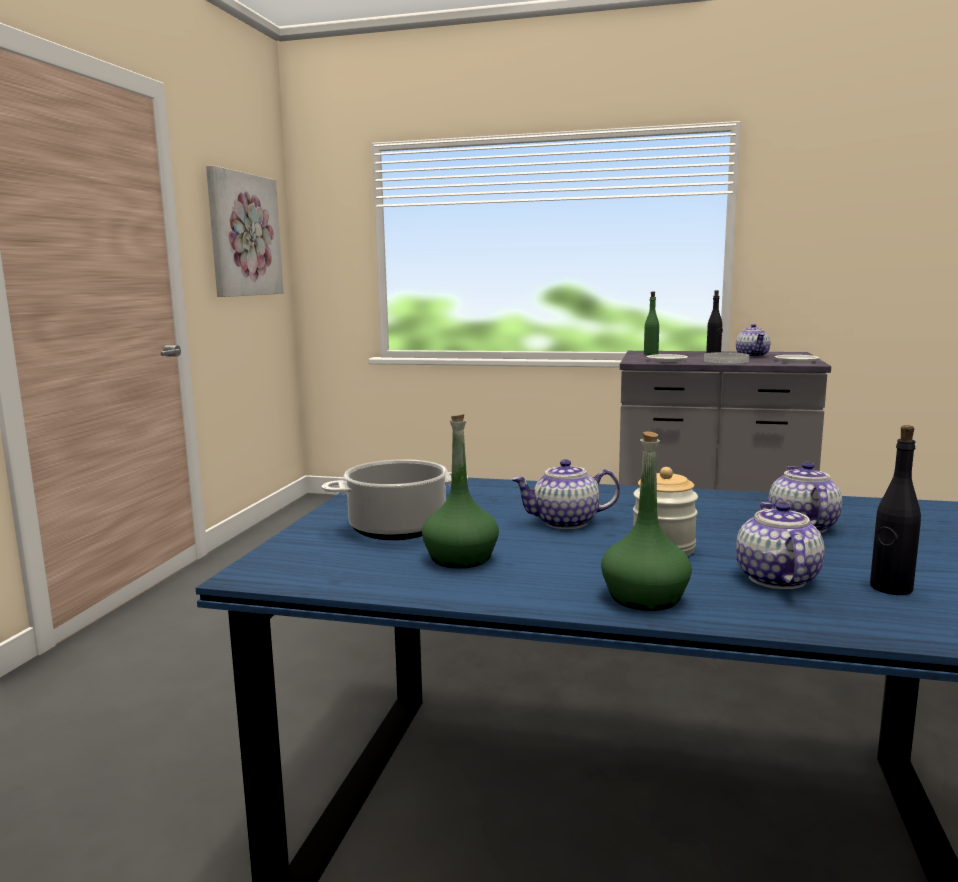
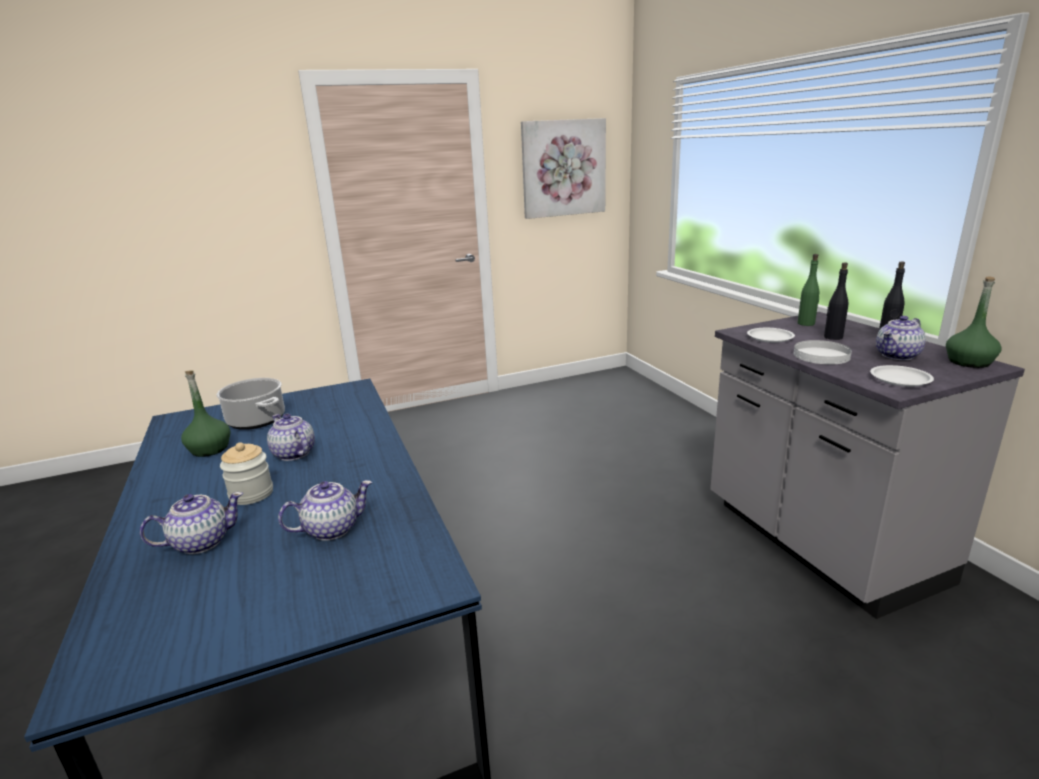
camera: 55 degrees right, 10 degrees up
(645, 598) = (156, 511): green bottle -> green bottle (969, 362)
(890, 588) = (193, 587): black bottle -> black bottle (833, 337)

